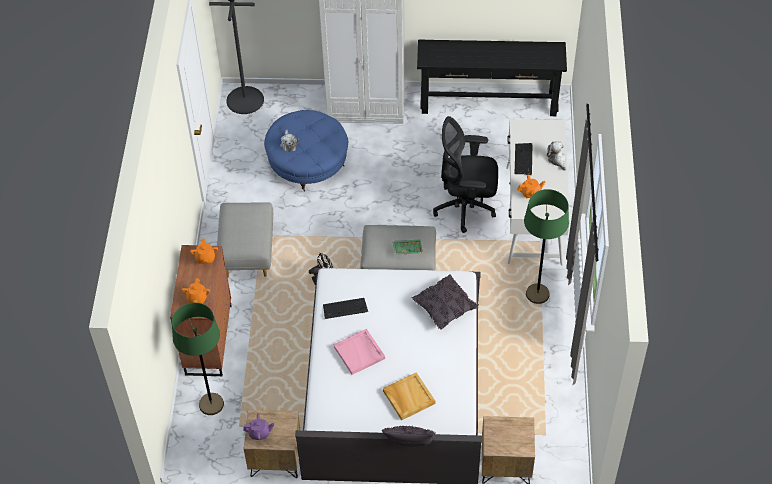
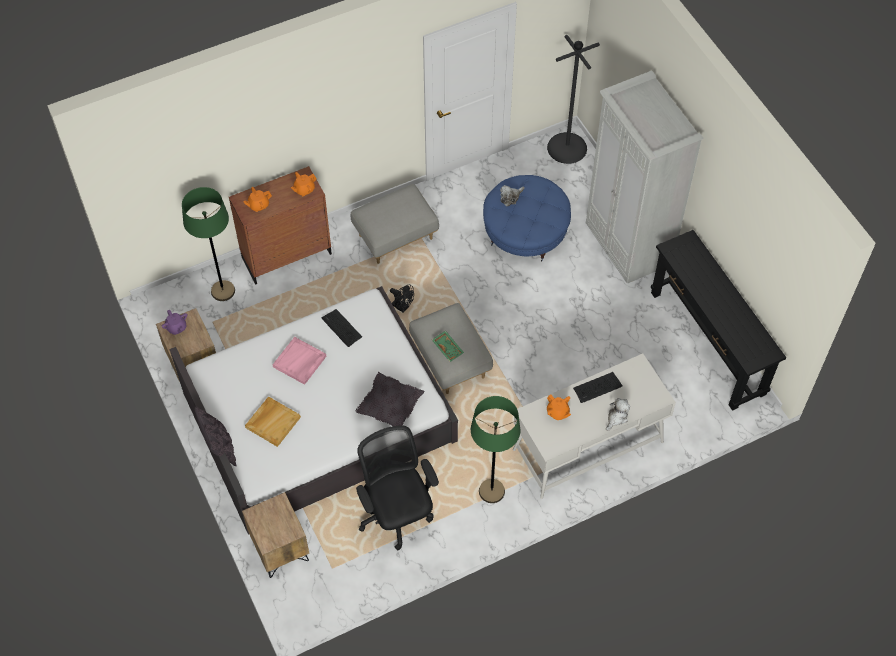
camera: 60 degrees right, 5 degrees up
(468, 206) = (561, 384): black office chair -> black office chair (398, 517)

